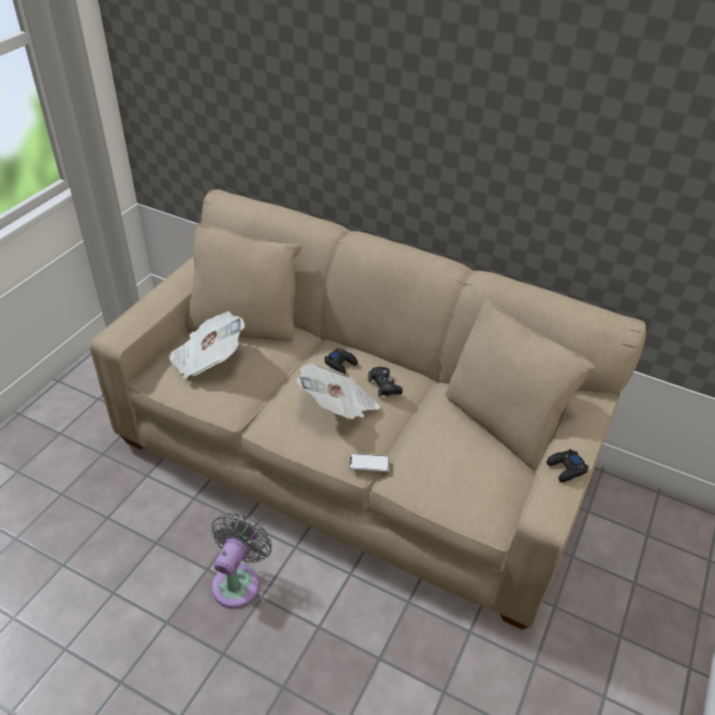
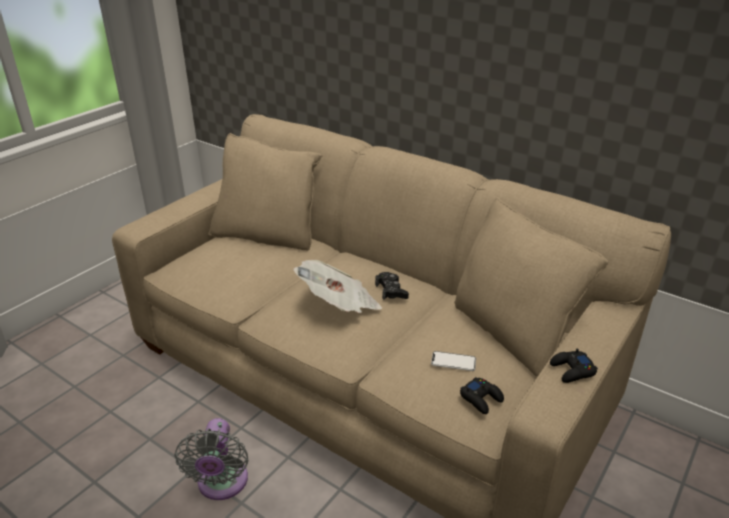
camera: 10 degrees right, 10 degrees down
(207, 359) = (222, 259): newspaper -> none
(238, 581) = (221, 484): grey fan -> grey fan turned 150 degrees clockwise
(341, 364) = (351, 270): black game controller -> black game controller (481, 399)
(369, 463) = (360, 358): phone -> phone (453, 362)

